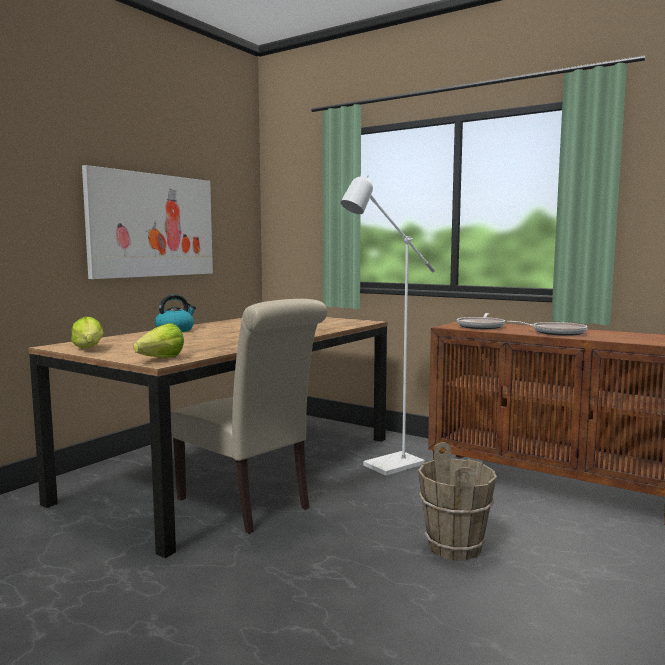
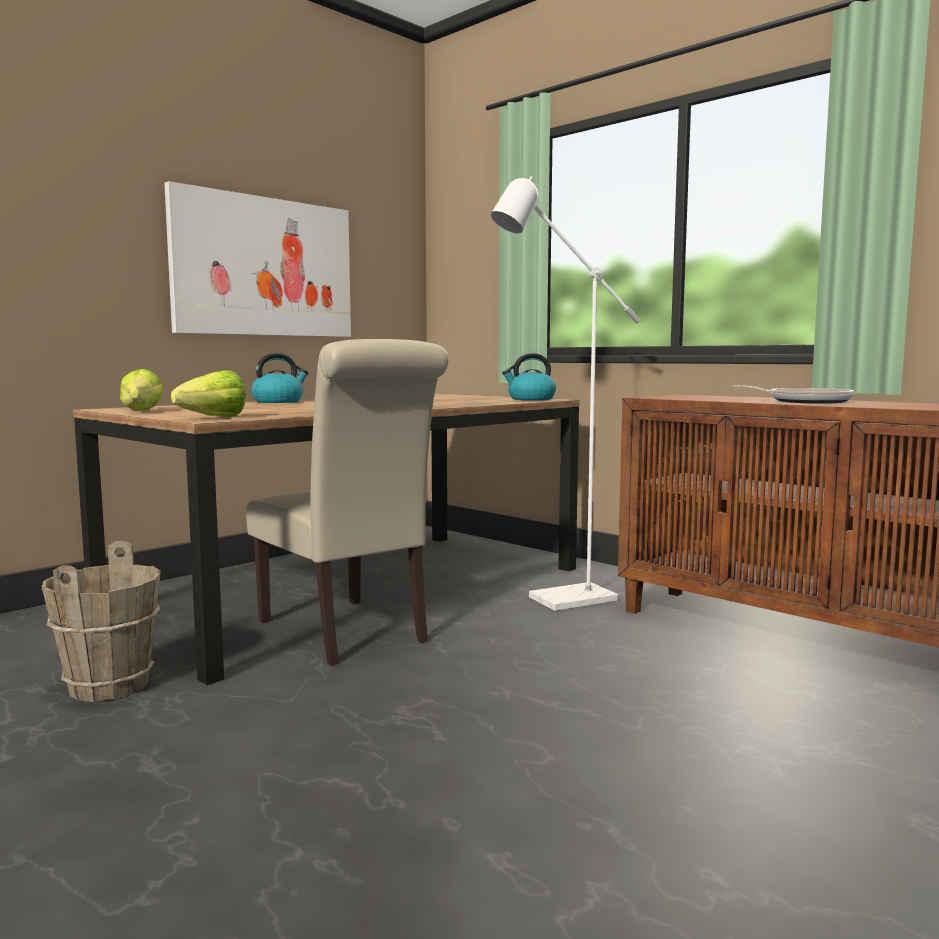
camera: 10 degrees right, 0 degrees up
(354, 322) = (530, 399): none -> kettle
(455, 547) = (613, 702): brown bucket -> brown bucket (110, 686)
(481, 326) = (699, 397): frying pan -> none

